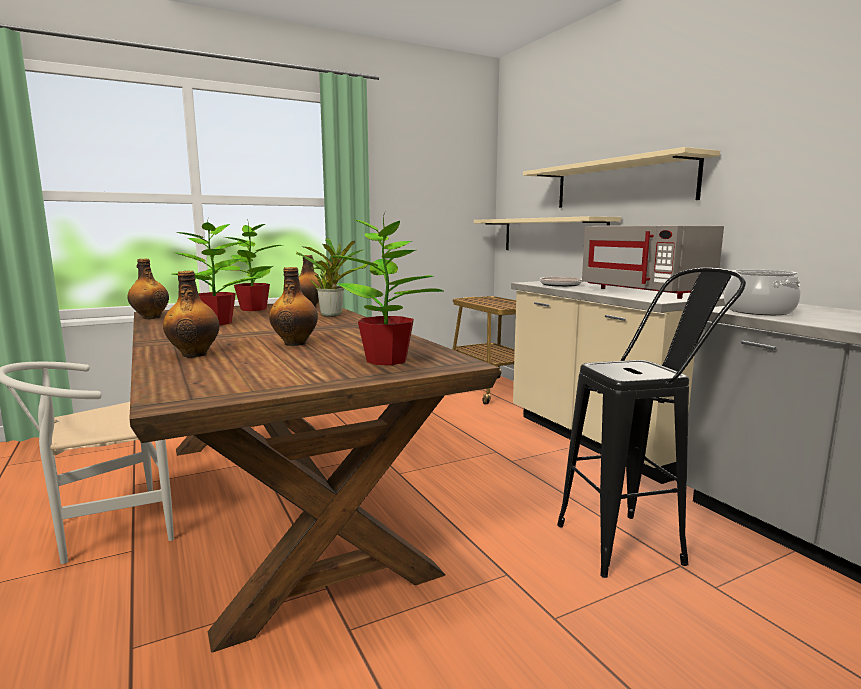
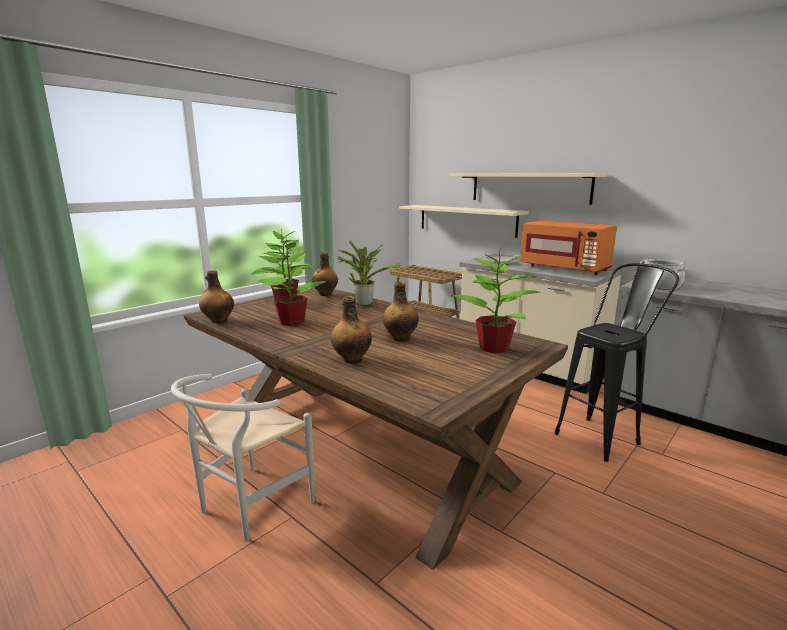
camera: 20 degrees left, 5 degrees up
(646, 292) = (565, 268): grey microwave -> orange microwave

